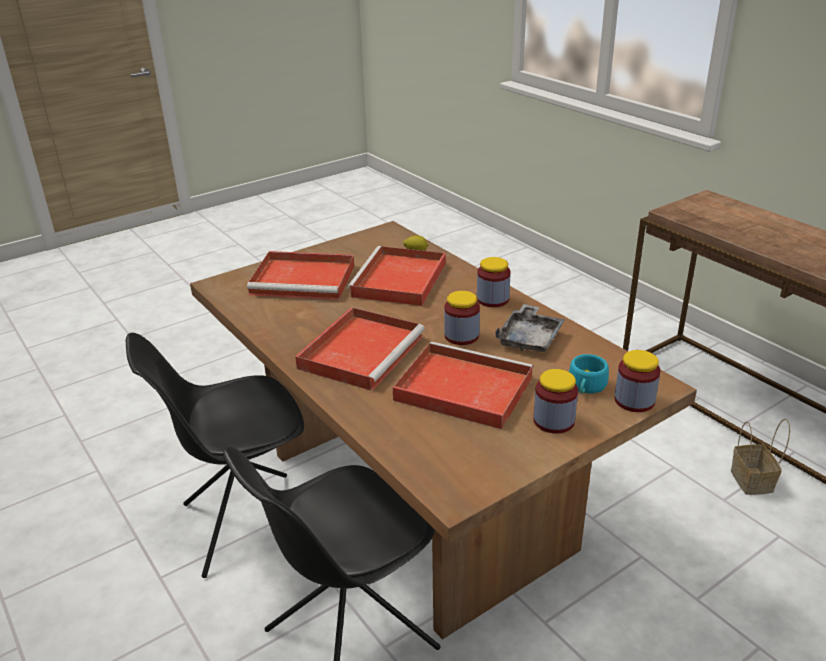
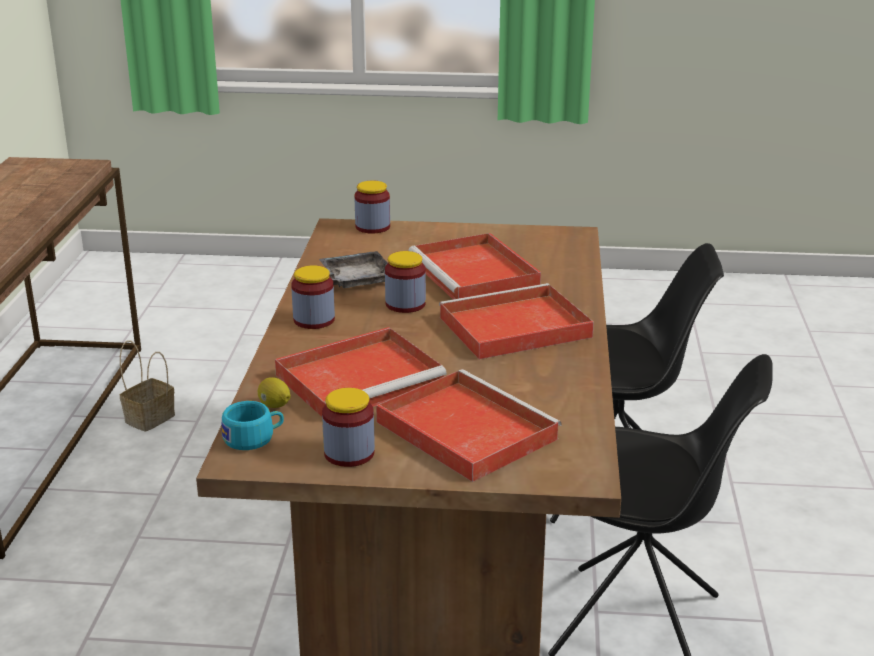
camera: 140 degrees left, 5 degrees down
(553, 421) = (447, 238): jar -> jar (349, 453)
(586, 387) = (386, 243): turquoise cup -> turquoise cup (254, 438)

